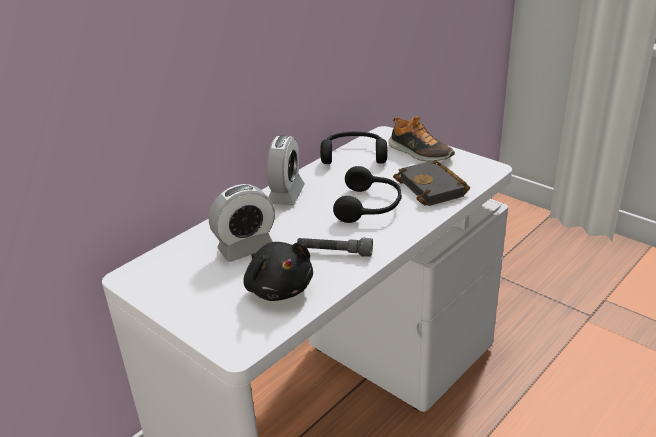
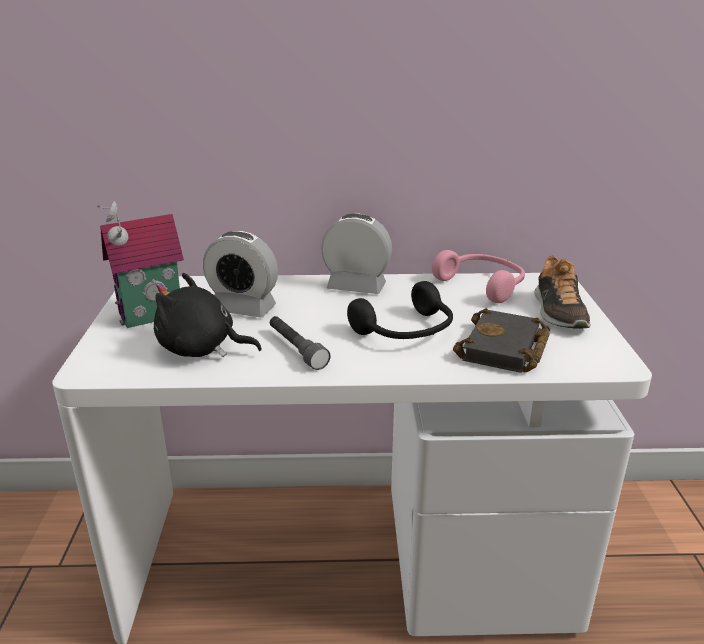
camera: 45 degrees right, 5 degrees down
(198, 292) = (152, 318): none -> toy house
(279, 288) = (201, 349): black plush toy -> black plush toy turned 90 degrees clockwise
(286, 194) = (356, 287): alarm clock -> alarm clock turned 135 degrees counterclockwise
(354, 155) = (483, 285): black headphones -> pink headphones

